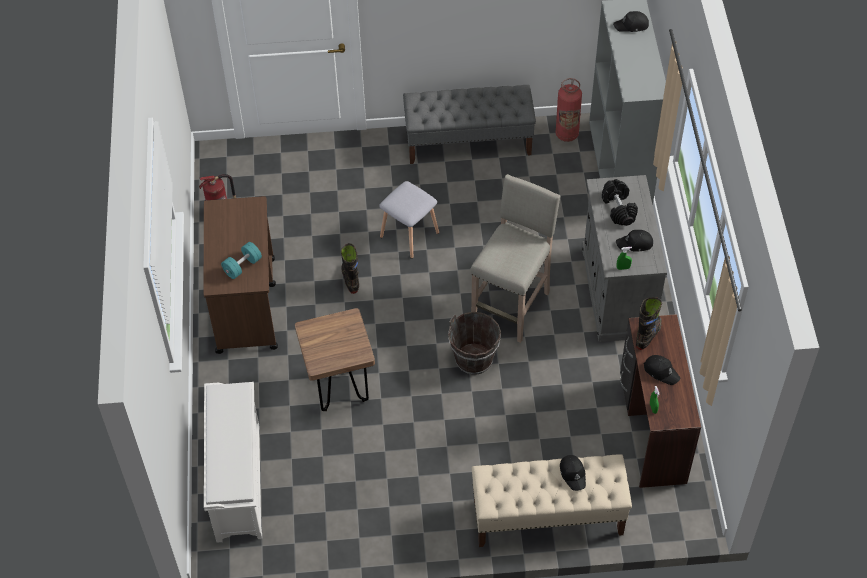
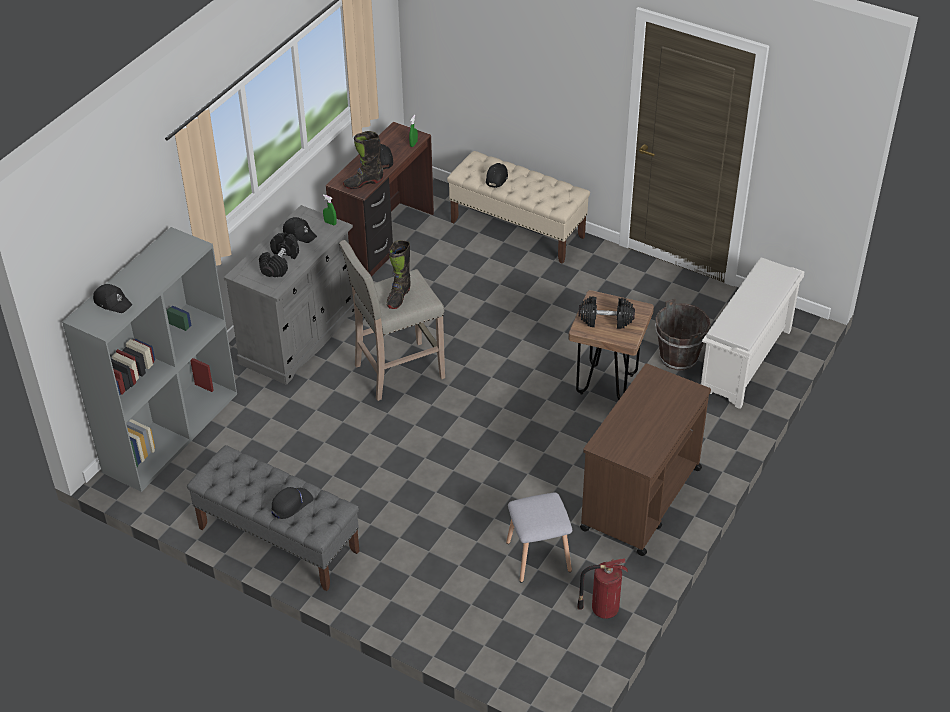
camera: 145 degrees left, 10 degrees down
(242, 266) = (655, 394): turquoise dumbbell -> none
(337, 336) = (605, 320): none -> black dumbbell
(350, 279) = (521, 468): black boot -> black boot (398, 297)
(408, 234) = (429, 480): grey stool -> grey stool (539, 557)
(448, 104) = (291, 504): none -> black cap
(473, 360) = (471, 349): brown bucket -> brown bucket (679, 357)
(567, 134) = (176, 492): fire extinguisher -> none

